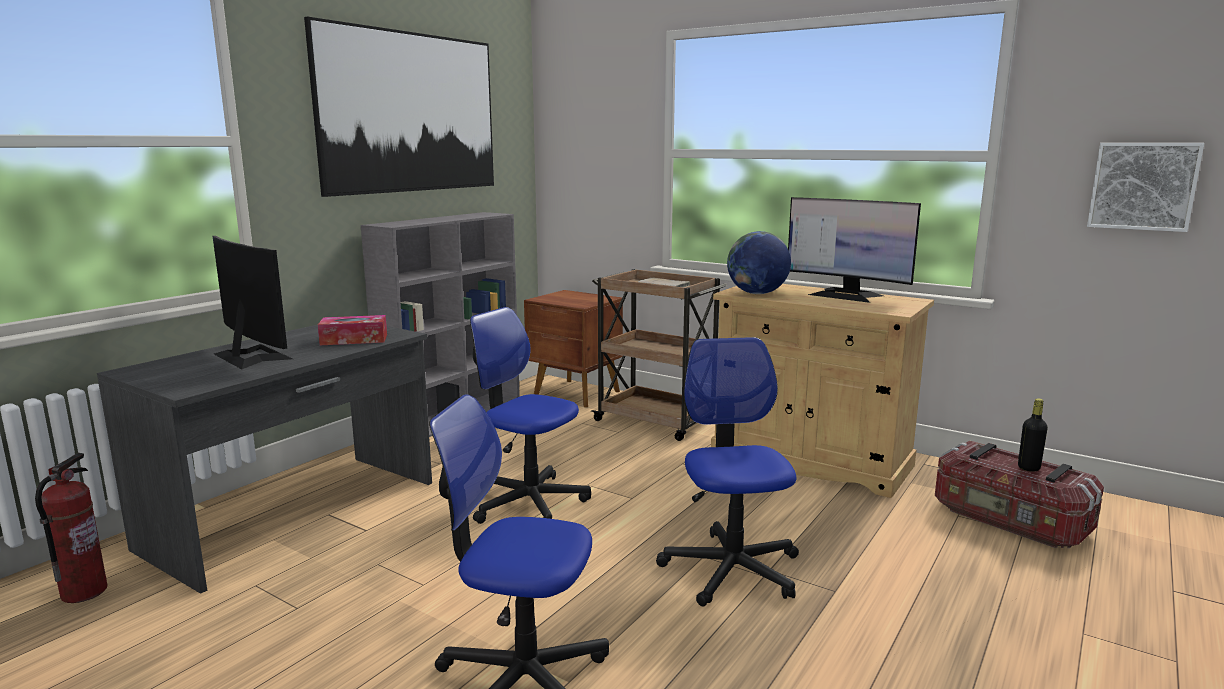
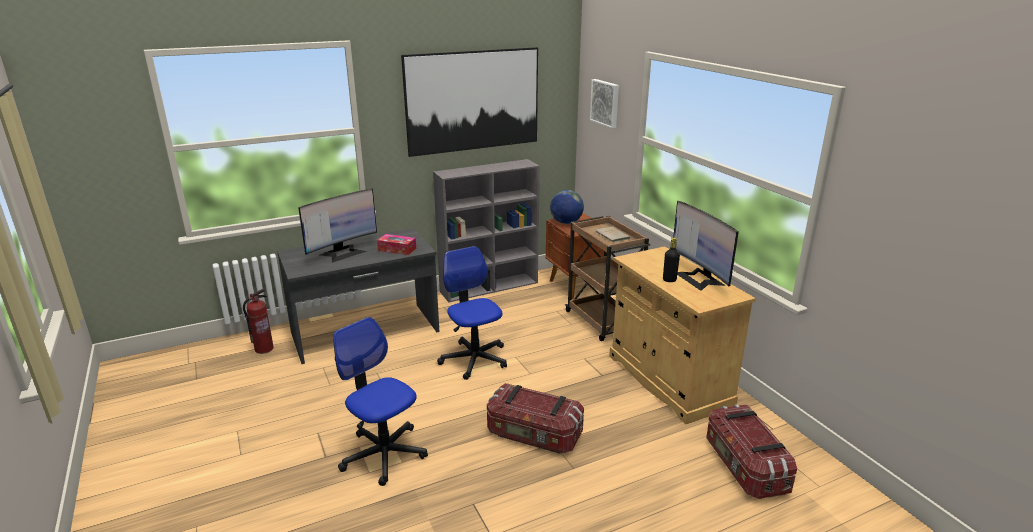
camera: 30 degrees right, 10 degrees up
(252, 356) = (343, 253): monitor -> monitor turned 60 degrees clockwise
(731, 569) = (534, 435): office chair -> storage box
(757, 293) = (641, 263): globe -> globe (566, 222)
(1028, 468) = (757, 437): black bottle -> black bottle (669, 280)
(1143, 186) = (903, 258): picture -> picture (605, 103)

